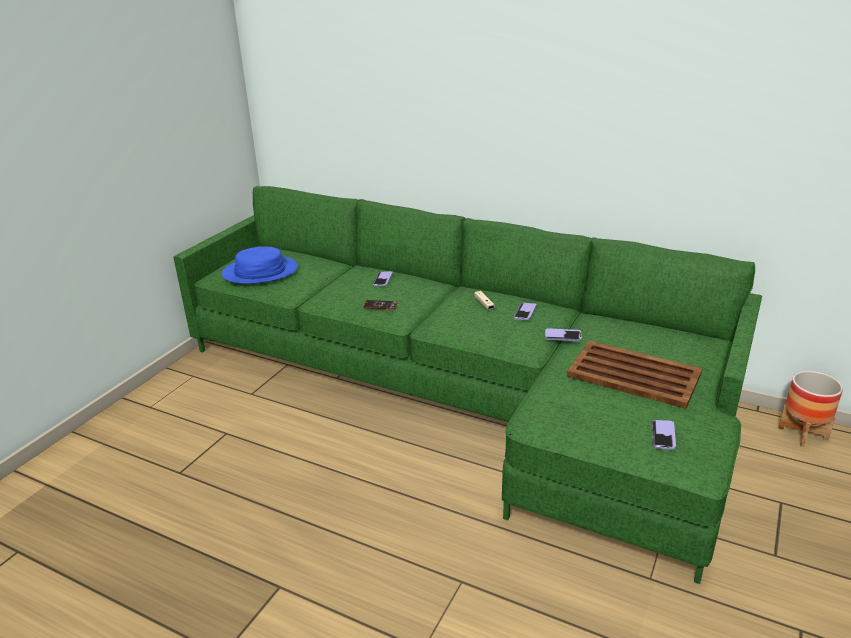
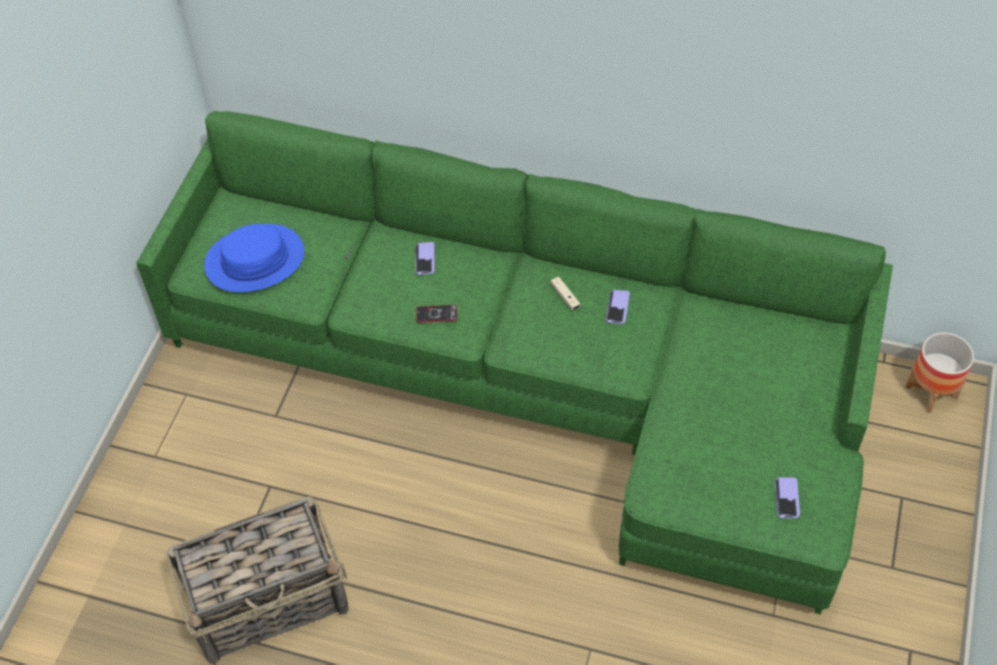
camera: 10 degrees left, 25 degrees up
(187, 505) = (269, 600): none -> basket
(563, 336) = (667, 346): phone -> none
(632, 374) = (751, 405): brown tray -> none

